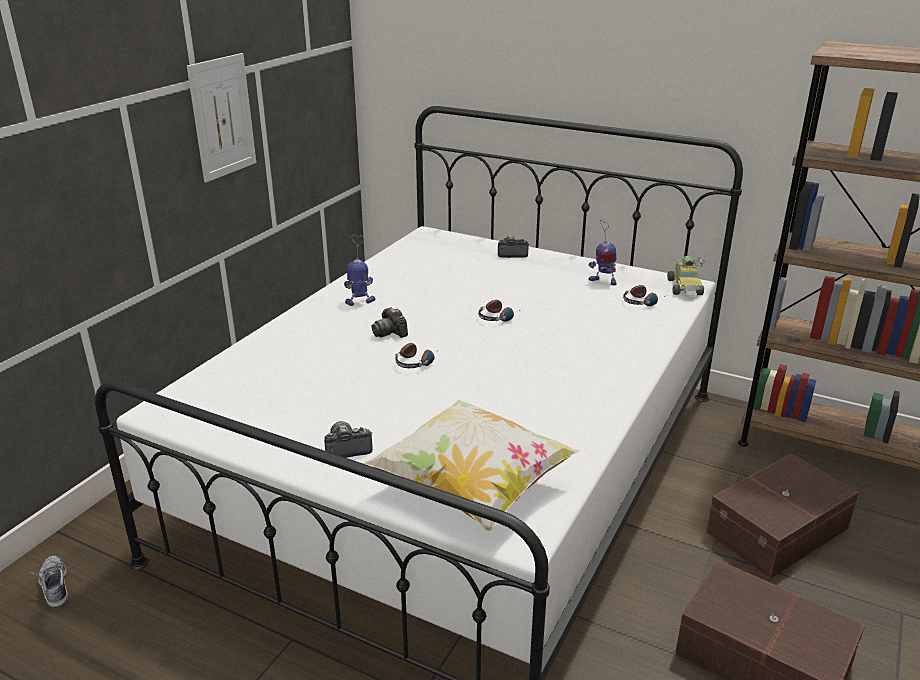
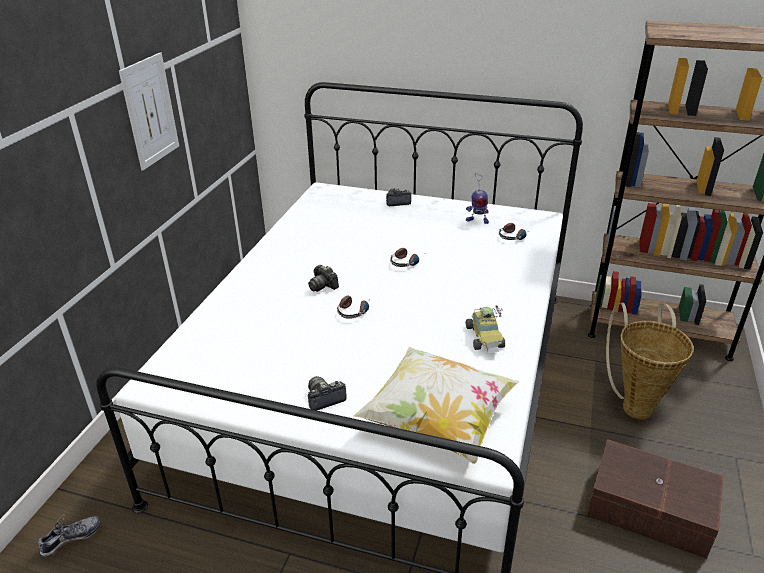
camera: 10 degrees left, 5 degrees up
(55, 586) = (72, 539): shoe -> shoe turned 90 degrees clockwise
(360, 302) = (288, 259): toy robot -> none
(685, 288) = (542, 220): toy car -> toy car (485, 338)
(779, 531) = (635, 404): brown storage box -> basket

